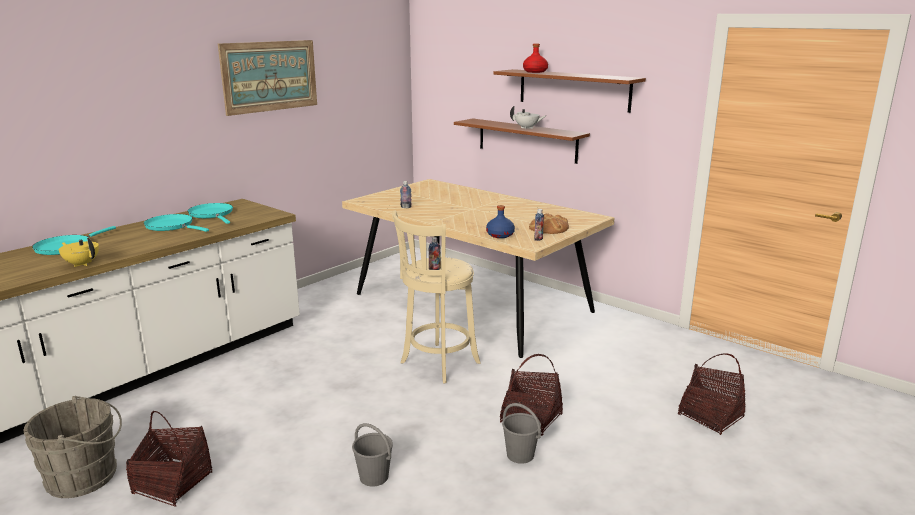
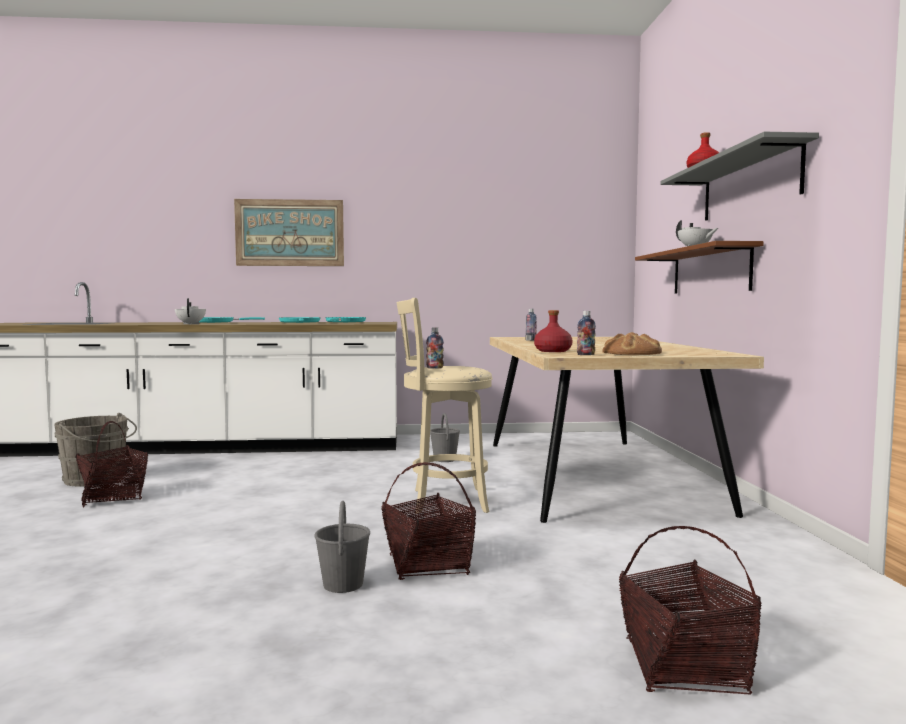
camera: 45 degrees right, 15 degrees down
(82, 264) = (191, 324): yellow teapot -> white teapot
(270, 76) = (444, 209): picture -> picture (290, 233)
(374, 477) = (205, 544): grey bucket -> grey bucket (444, 459)
(500, 235) = (553, 351): blue bottle -> red bottle
(573, 90) = (749, 185): brown shelf -> grey shelf

